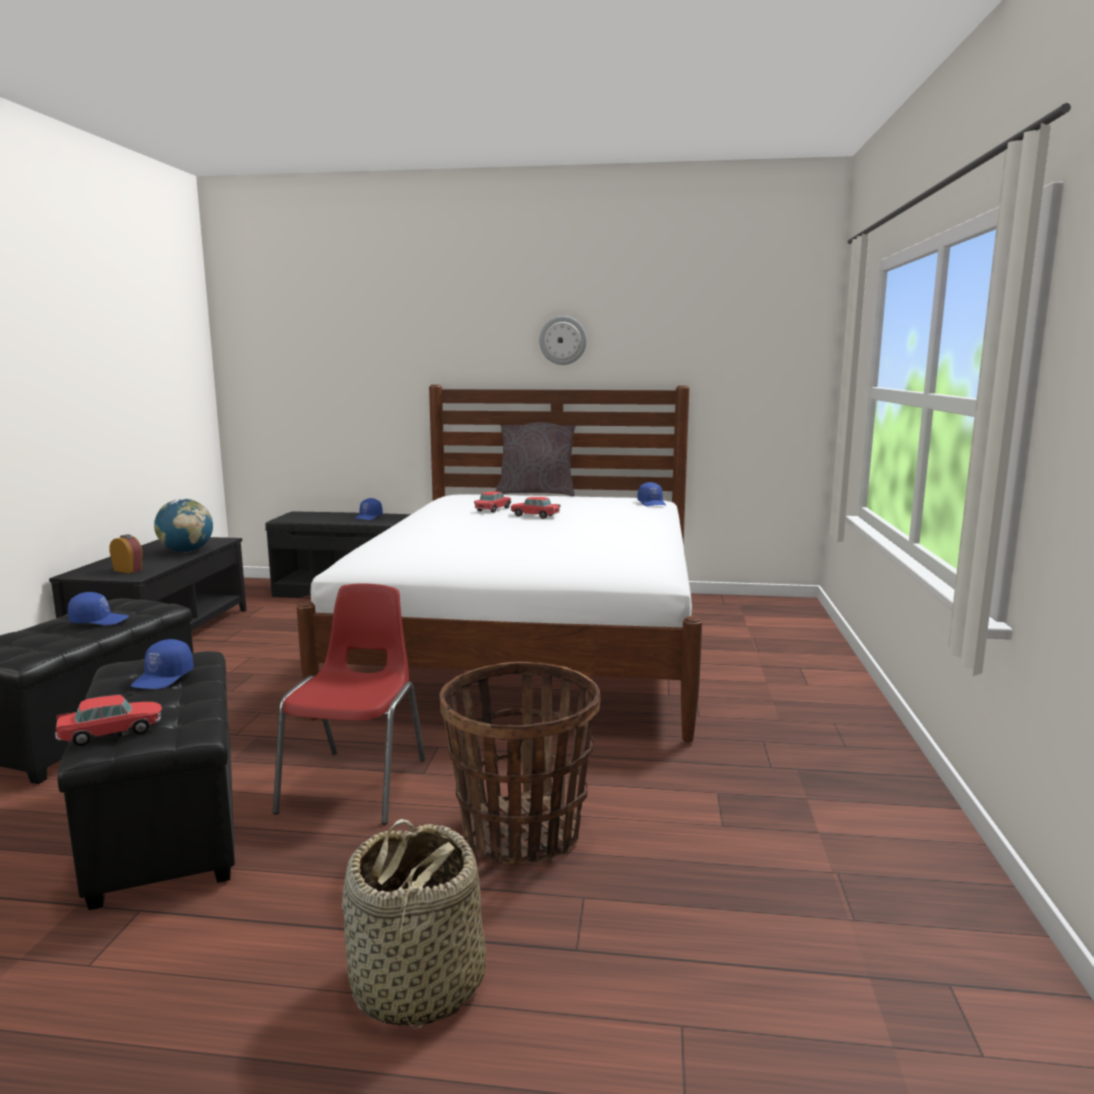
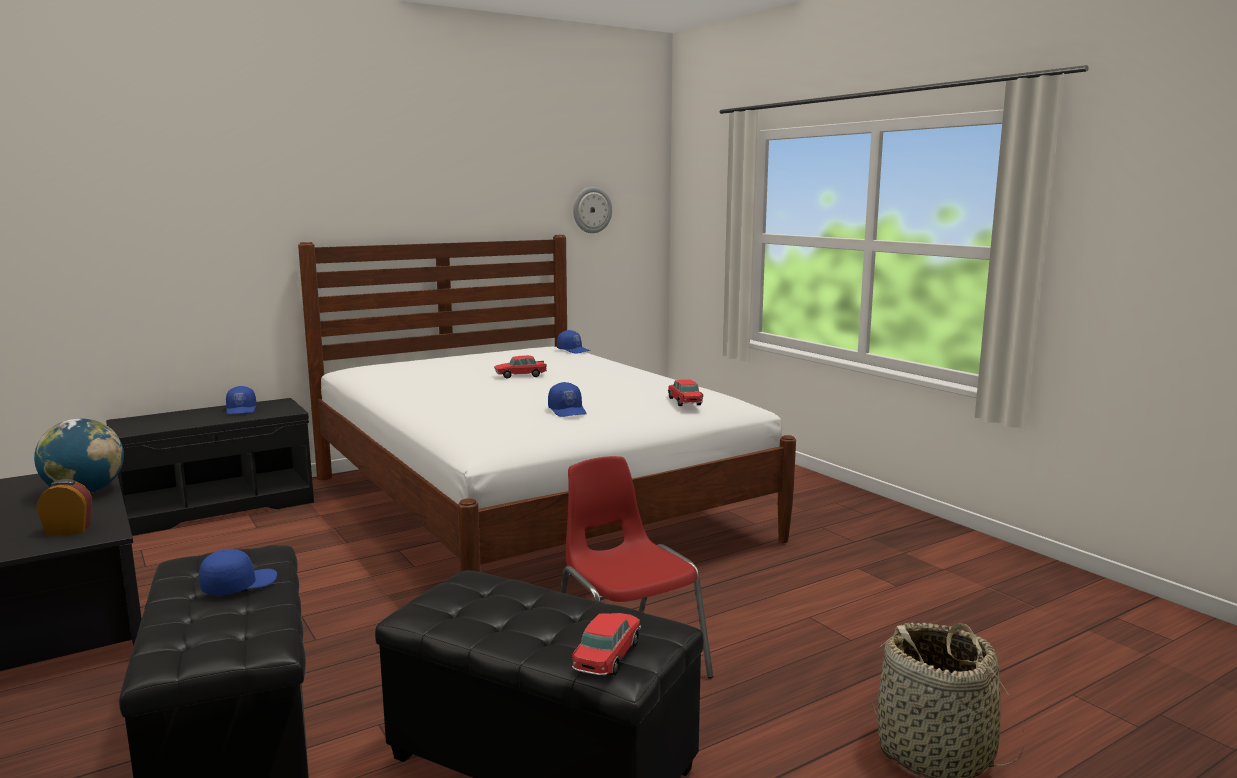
camera: 40 degrees left, 0 degrees up
(163, 678) = (505, 604): blue cap -> blue cap (568, 411)
(493, 509) = (462, 376): toy car -> toy car (684, 402)
(521, 833) = (806, 641): basket -> none
(536, 493) = (431, 355): grey pillow -> none
(563, 340) = (442, 190): wall clock -> wall clock (592, 210)

